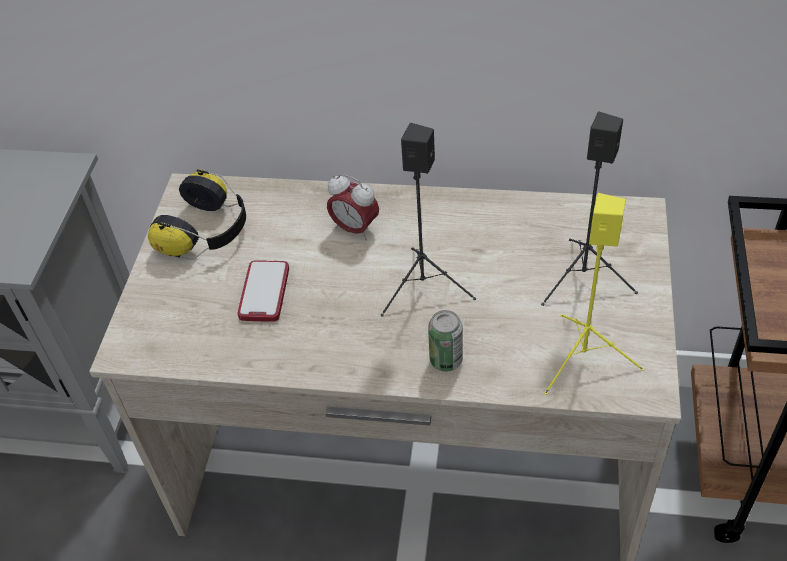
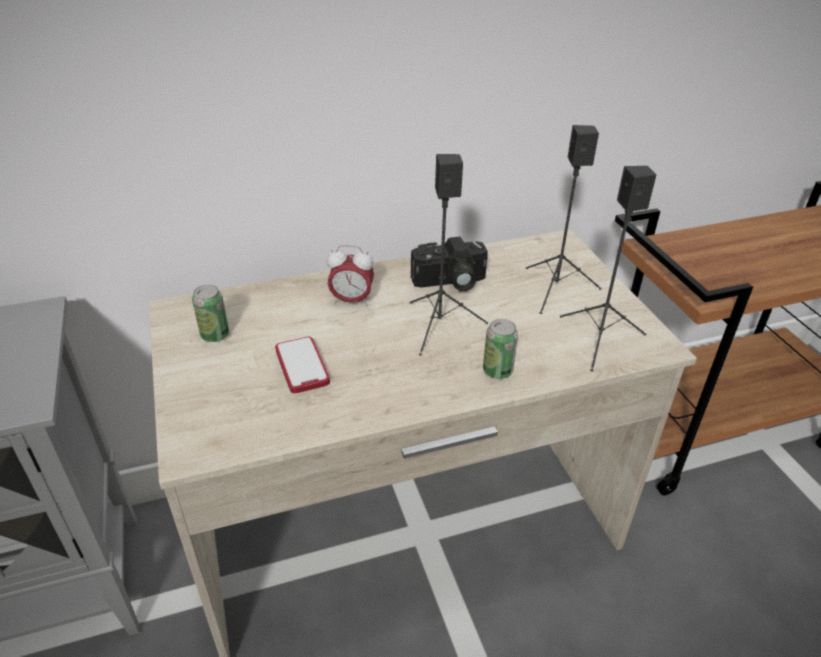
camera: 30 degrees left, 10 degrees down
(207, 232) = (215, 335): headphones -> can
(470, 235) = (449, 282): none -> camera
(582, 359) = (599, 340): yellow speaker -> black speaker

